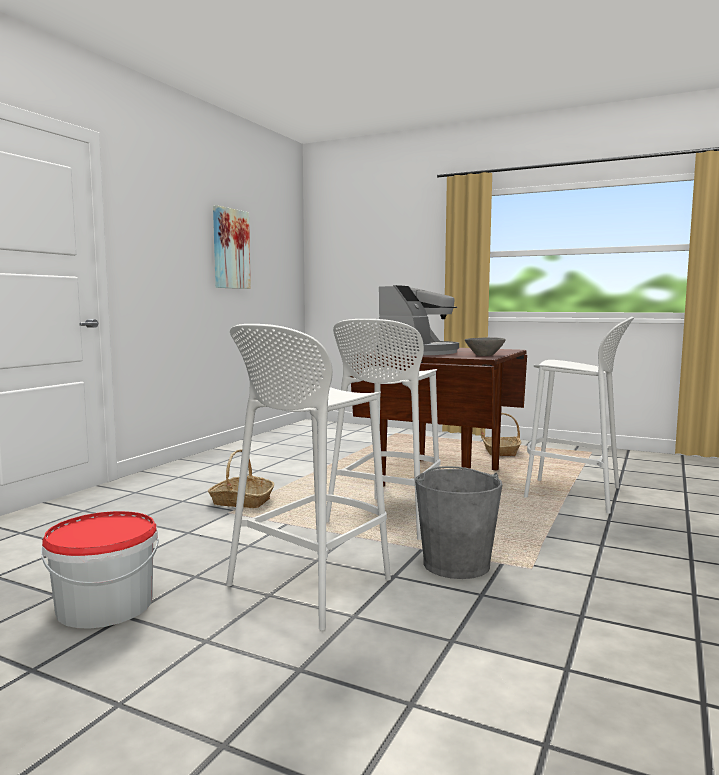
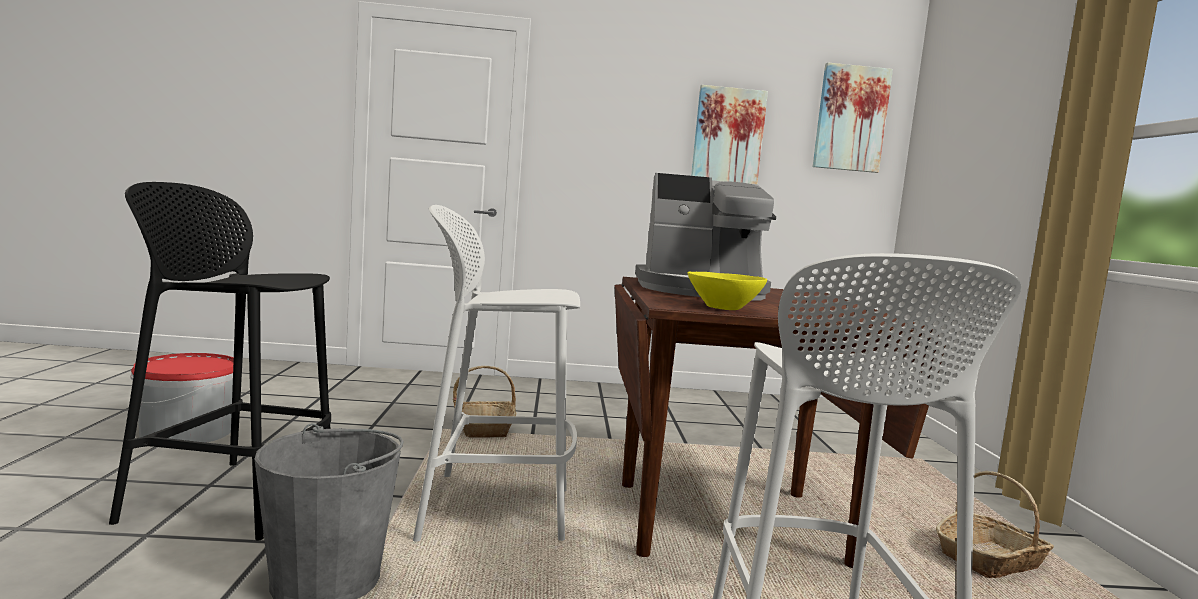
camera: 60 degrees right, 0 degrees up
(282, 233) = (851, 118): none -> picture
(311, 586) = (233, 500): white stool -> black stool
(484, 355) = (723, 307): grey bowl -> yellow bowl

